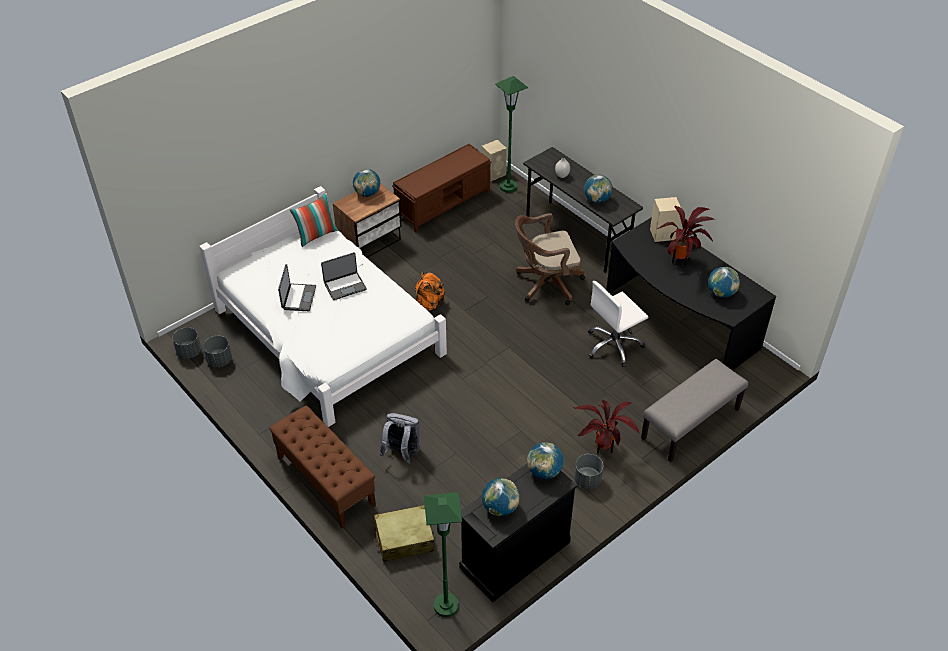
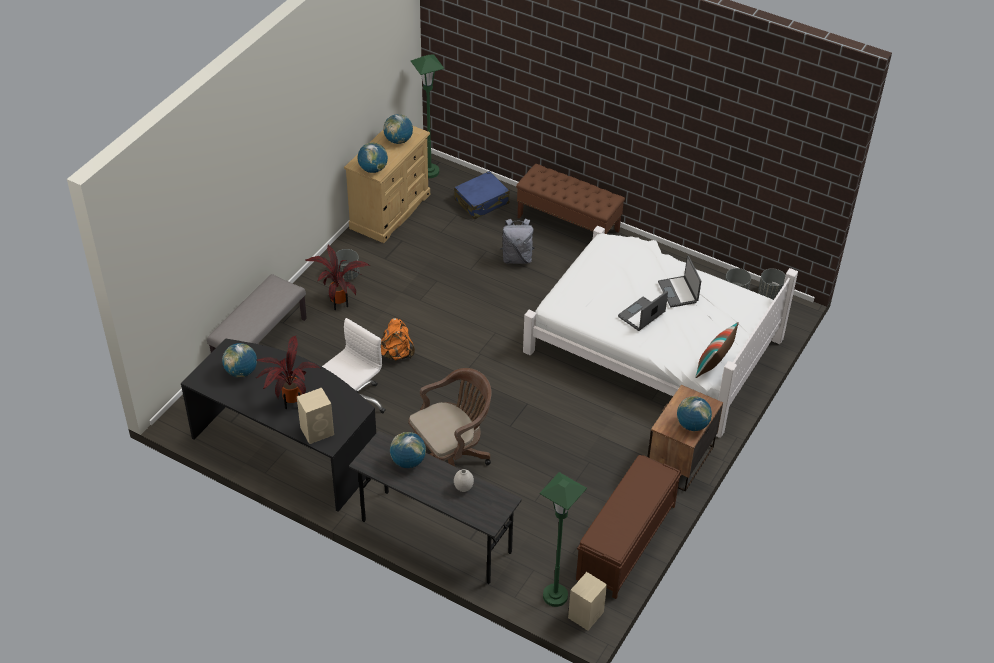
camera: 160 degrees right, 0 degrees up
(404, 539) = (482, 202): beige suitcase -> blue suitcase
(428, 305) = (569, 399): orange backpack -> orange backpack (397, 354)
(514, 555) = (390, 211): black dresser -> beige dresser

